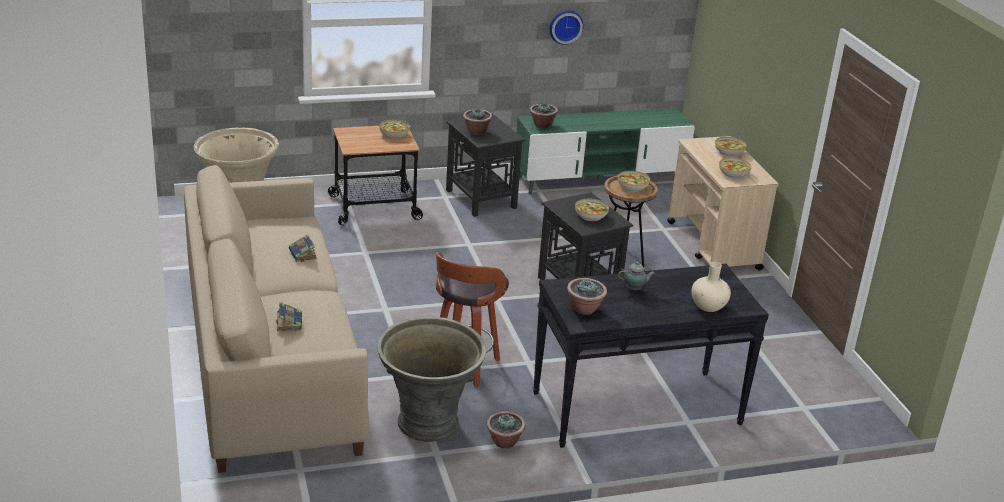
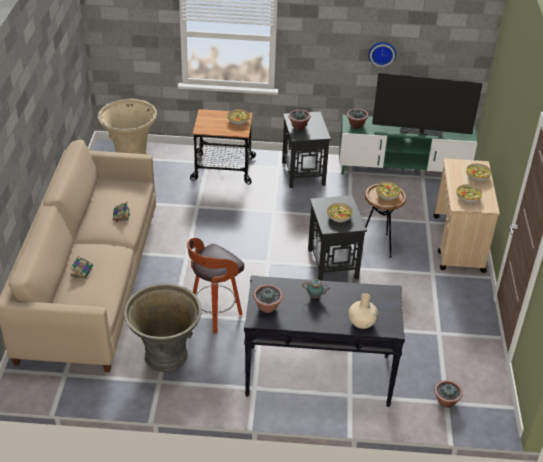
camera: 20 degrees right, 10 degrees up
(504, 442) = (209, 383): potted plant -> potted plant (446, 402)
(624, 123) = (421, 132): none -> television

